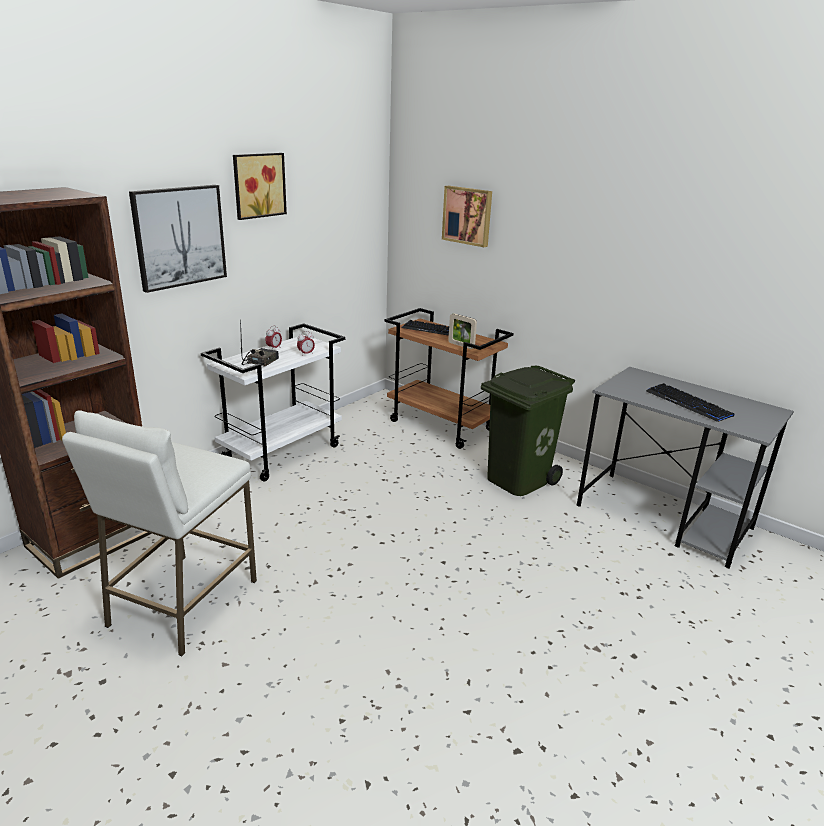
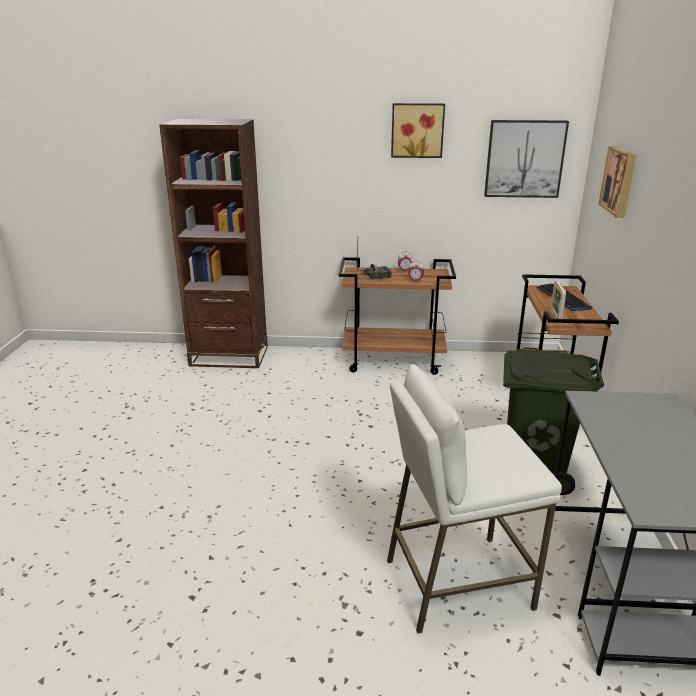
camera: 55 degrees right, 0 degrees up
(179, 236) = (337, 164): picture -> picture (524, 159)
(183, 603) = (206, 407): white stool -> white stool (457, 583)
(282, 452) = (394, 361): white cart -> brown cart
(688, 404) = (642, 448): keyboard -> none

